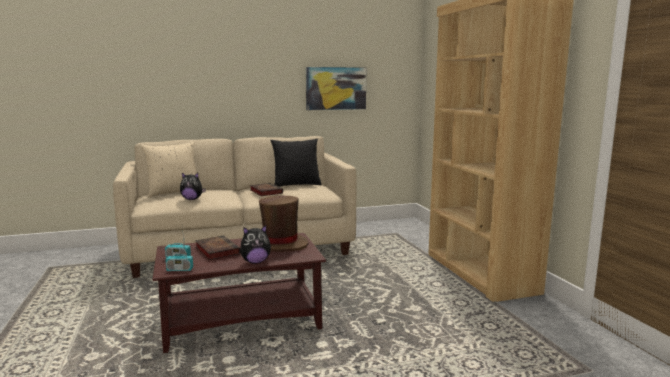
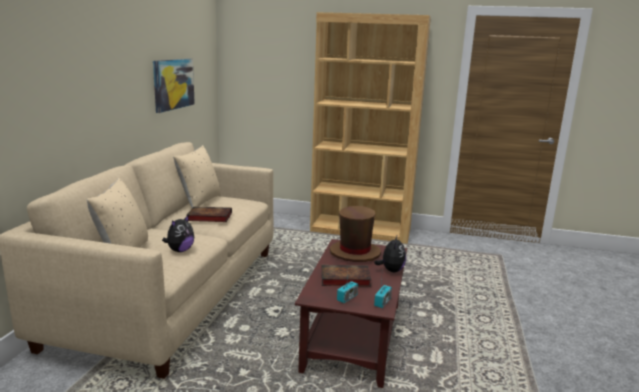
camera: 60 degrees left, 5 degrees up
(296, 185) = (199, 201): black pillow -> beige pillow

